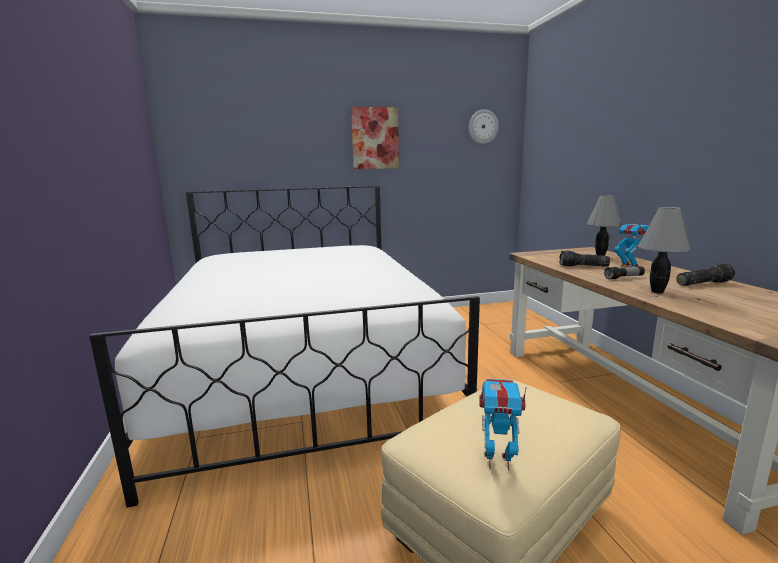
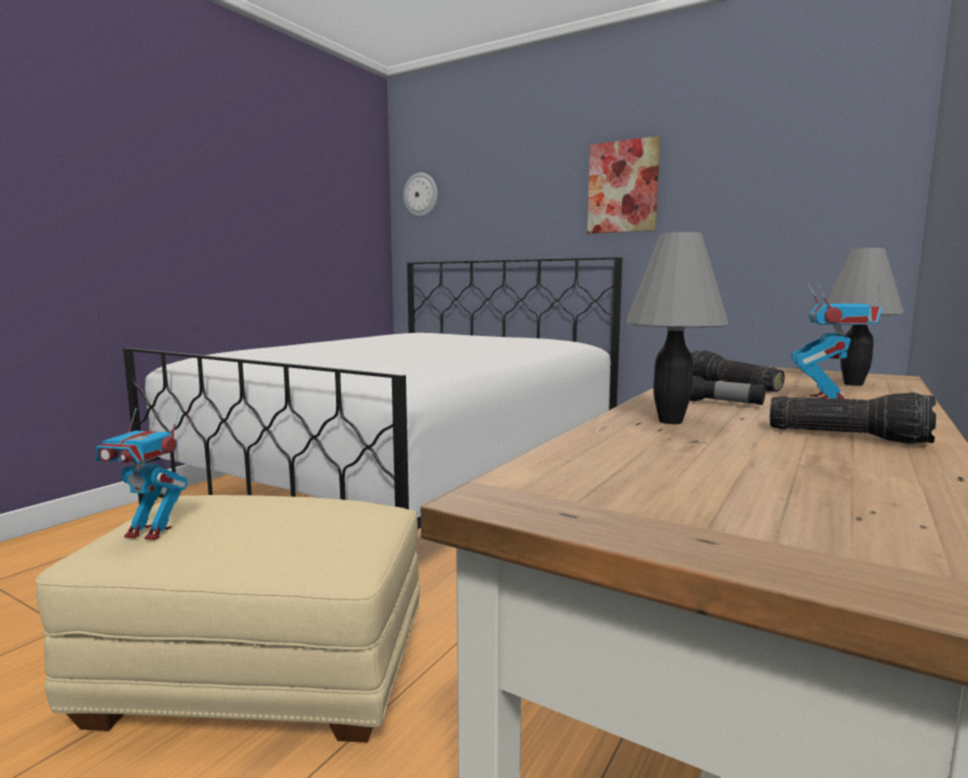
camera: 45 degrees right, 5 degrees down
(483, 127) = (826, 149): wall clock -> wall clock (421, 195)
(498, 461) = (150, 532): toy robot -> toy robot turned 135 degrees clockwise

